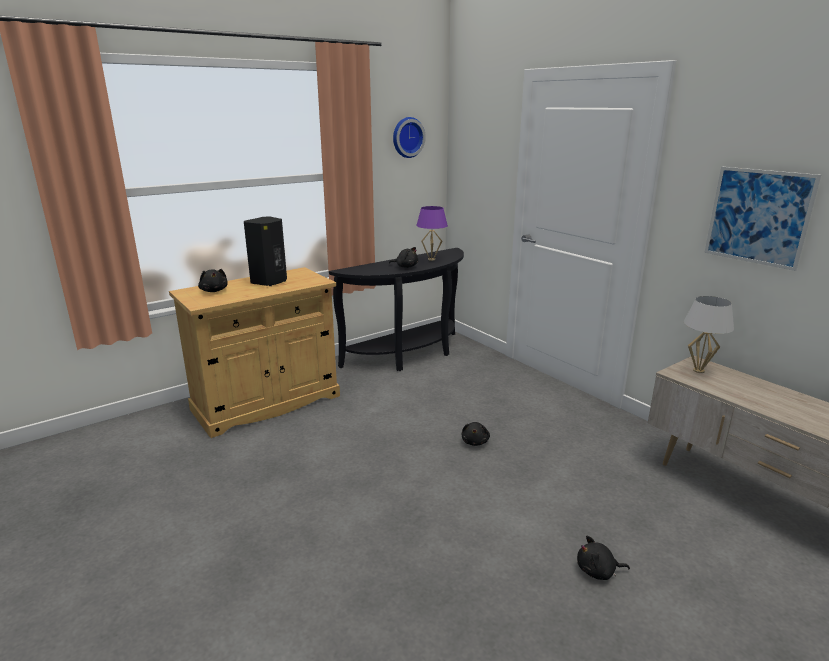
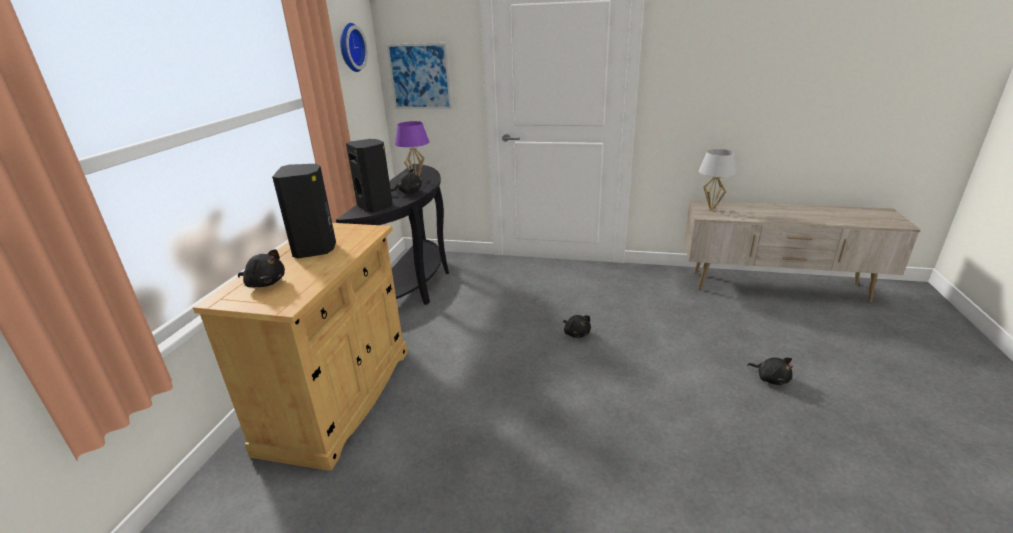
camera: 40 degrees left, 5 degrees up
(366, 270) = (376, 206): none -> black speaker
(598, 571) = (771, 378): black plush toy -> black plush toy turned 90 degrees counterclockwise
(758, 217) = (729, 81): picture -> picture (420, 76)

